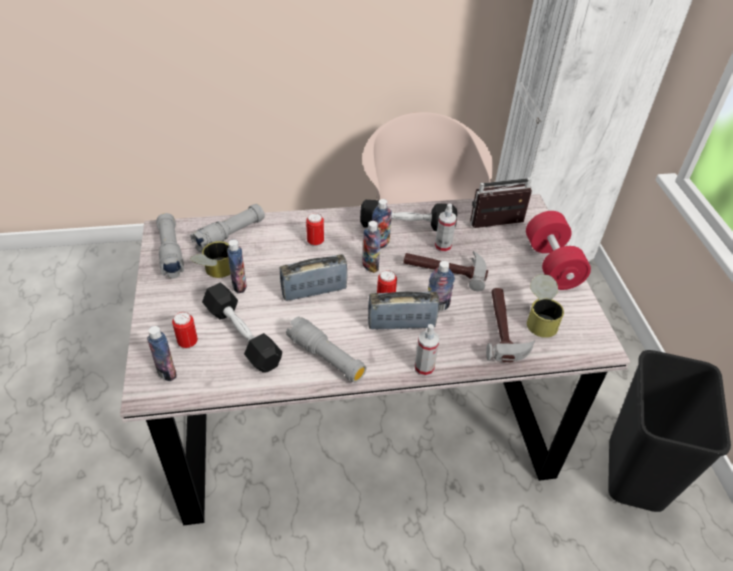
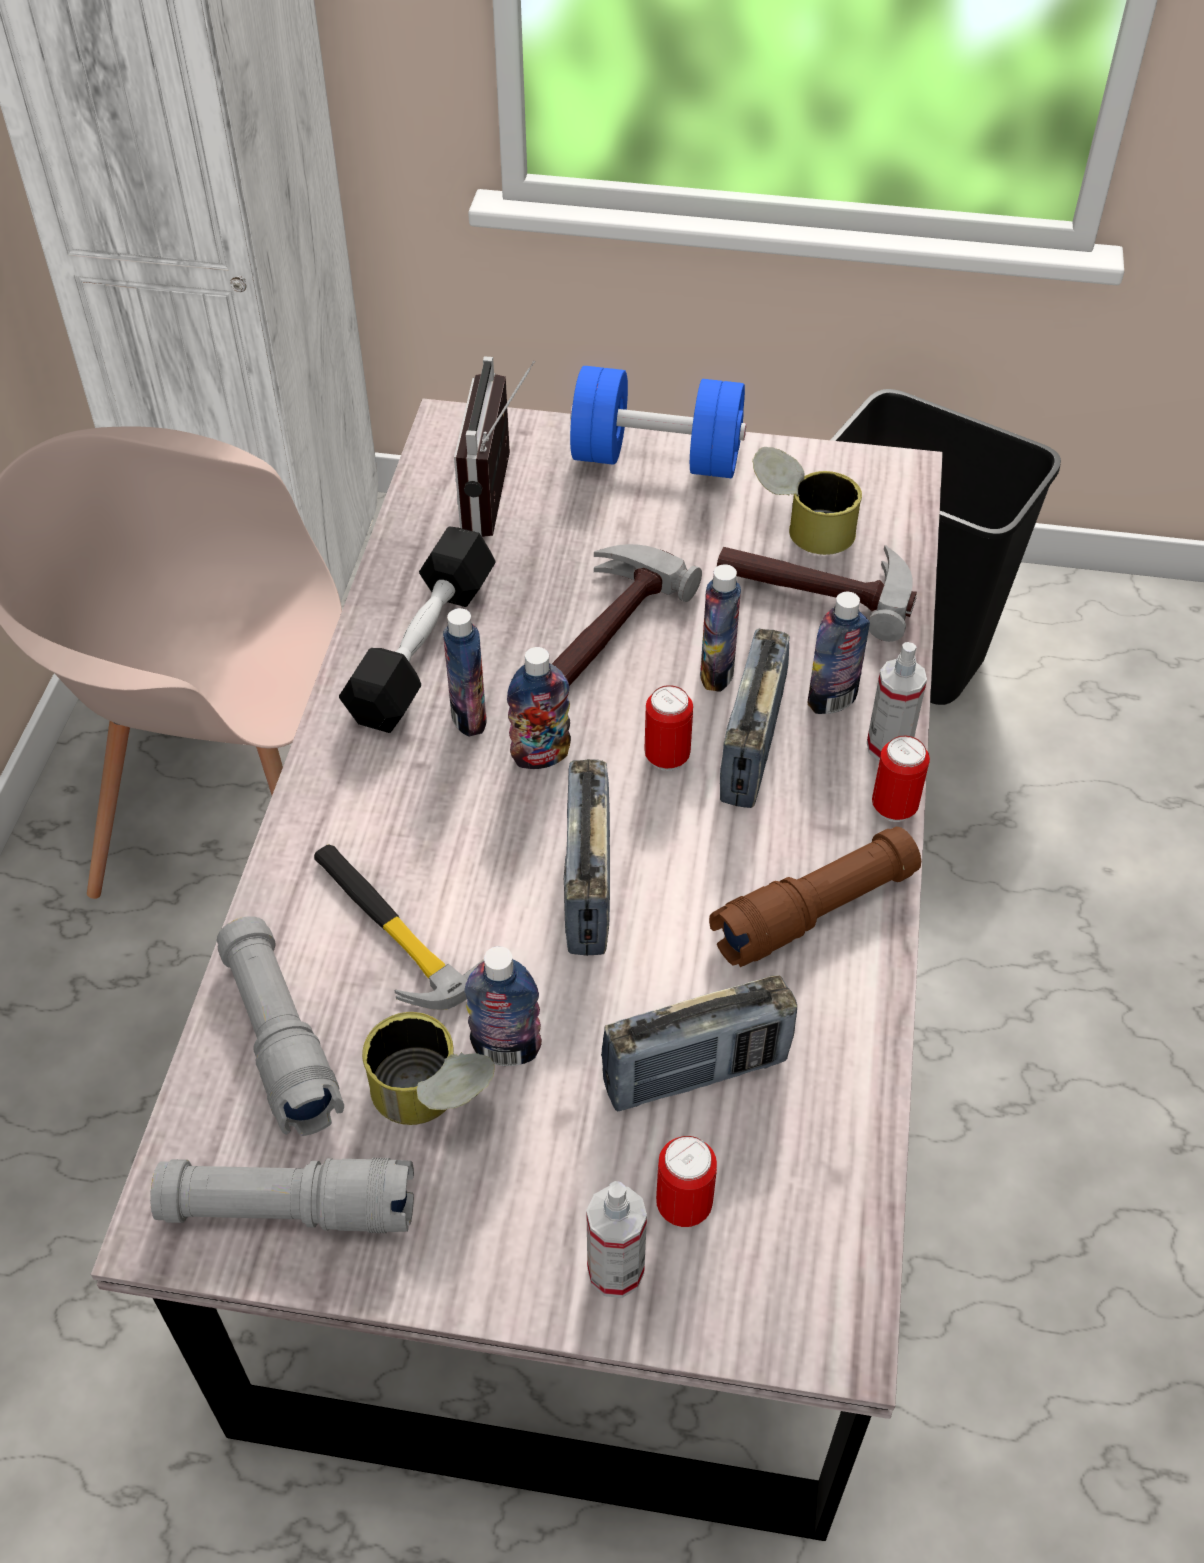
camera: 70 degrees left, 5 degrees up
(166, 372) = (778, 1271): bottle -> bottle (832, 700)
(242, 336) = (695, 1072): black dumbbell -> radio
(279, 247) = (389, 928): none -> hammer
(315, 242) = (403, 845): can -> can (894, 807)
(326, 357) = (814, 911): grey flashlight -> brown flashlight
(443, 247) = (529, 608): spray bottle -> spray bottle (615, 1270)
(552, 264) = (656, 458): red dumbbell -> blue dumbbell

